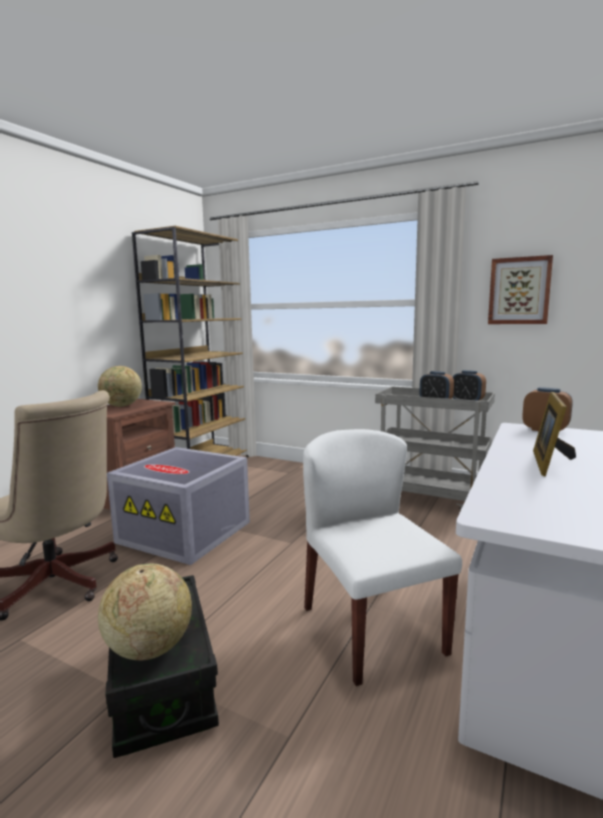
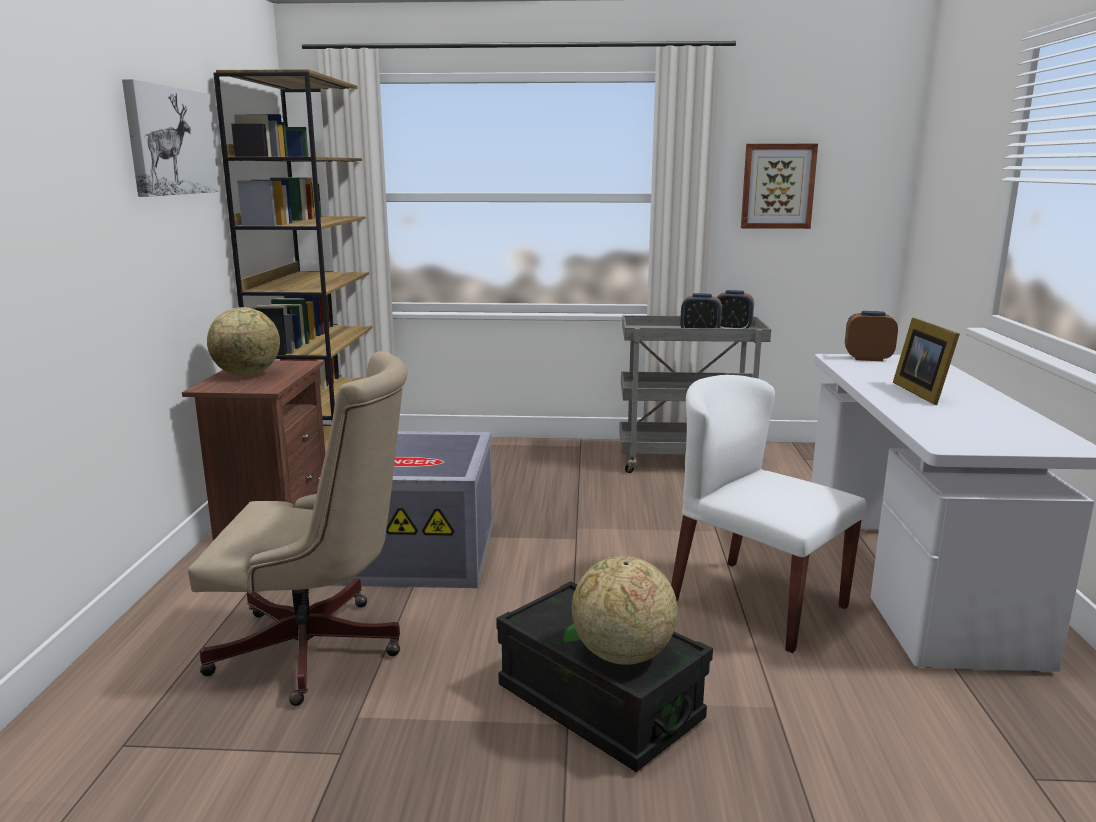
camera: 25 degrees left, 5 degrees up
(85, 269) = (170, 141): none -> picture

